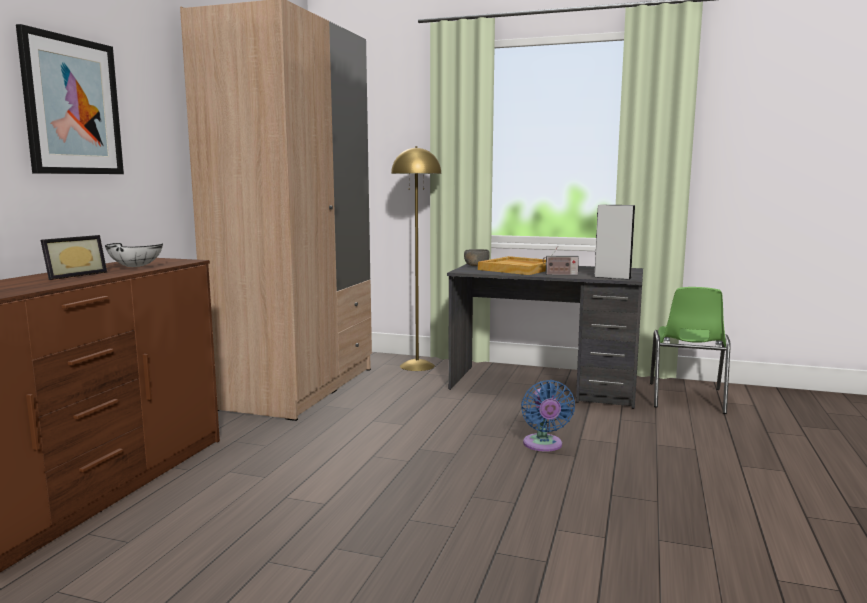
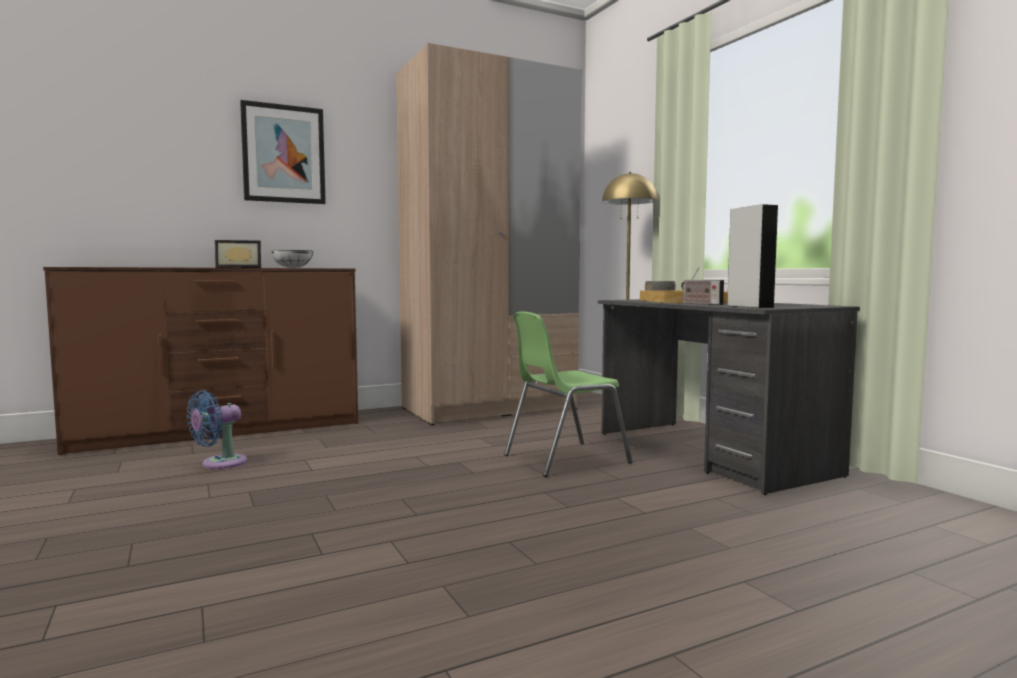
camera: 45 degrees right, 5 degrees down
(543, 445) = (563, 490): blue fan -> blue fan (219, 464)
(686, 398) = (879, 507): green chair -> green chair (563, 459)

